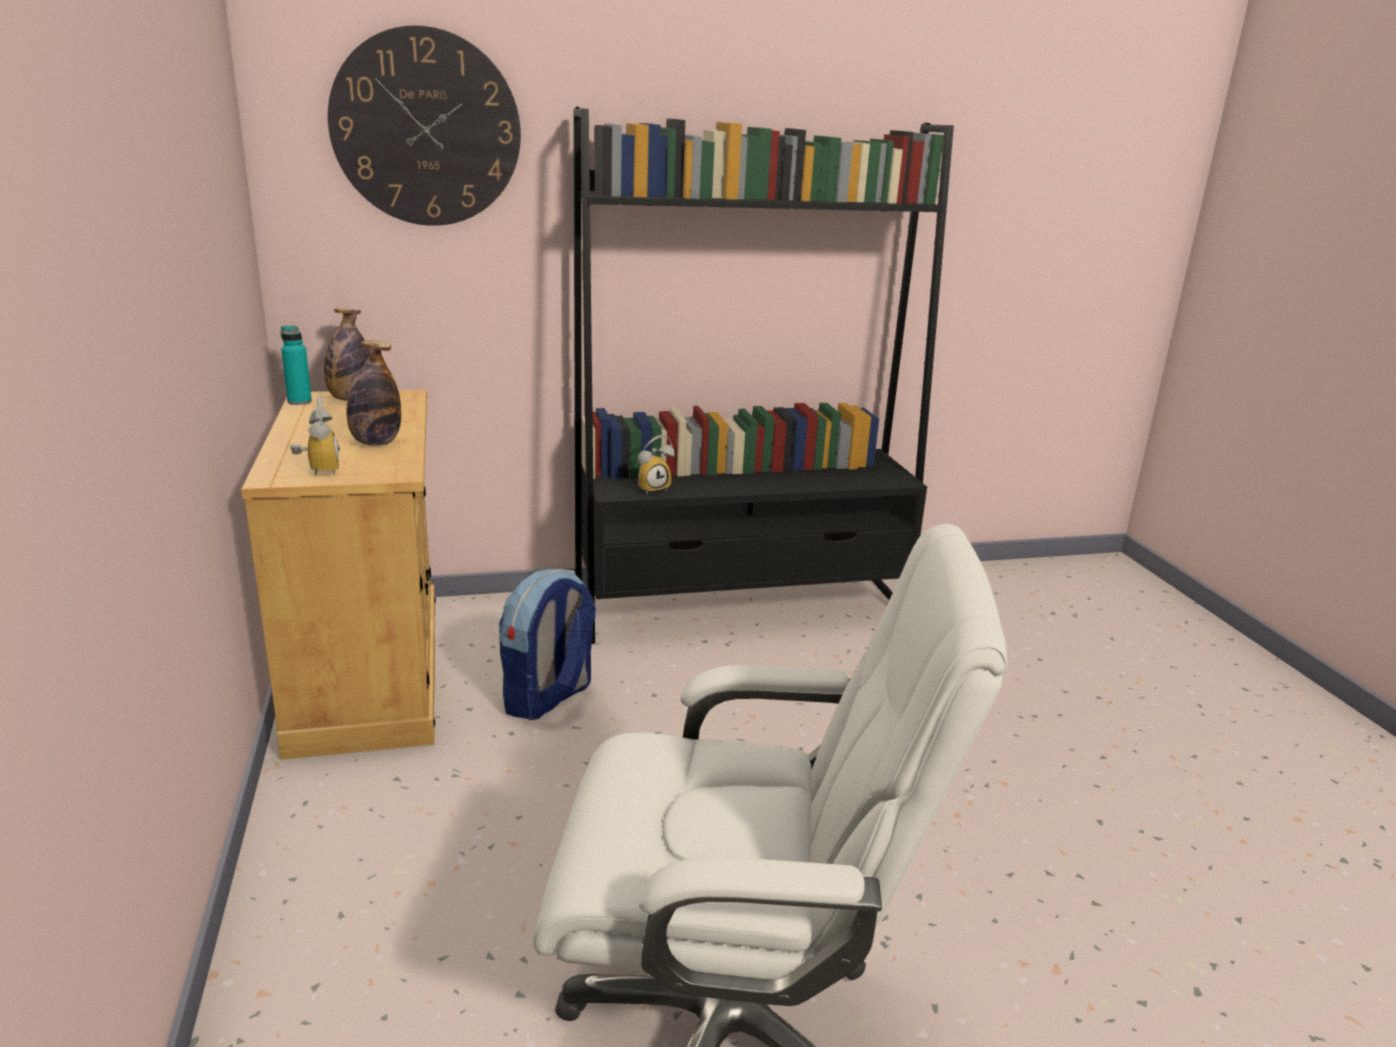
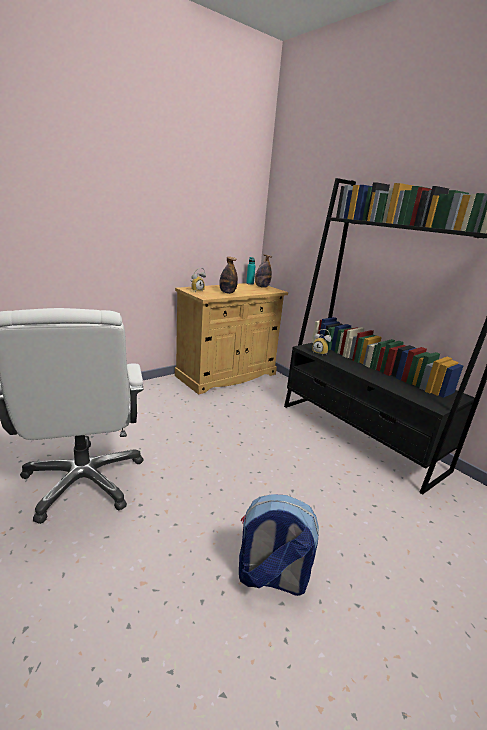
camera: 65 degrees right, 0 degrees up
(426, 129) = (310, 192): wall clock -> none
(548, 698) = (240, 407): backpack -> backpack (271, 578)

